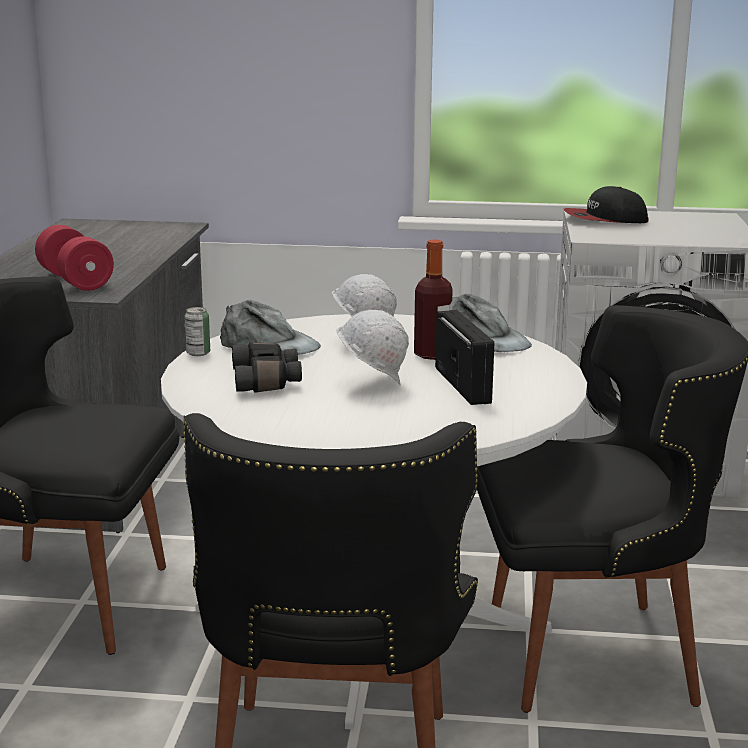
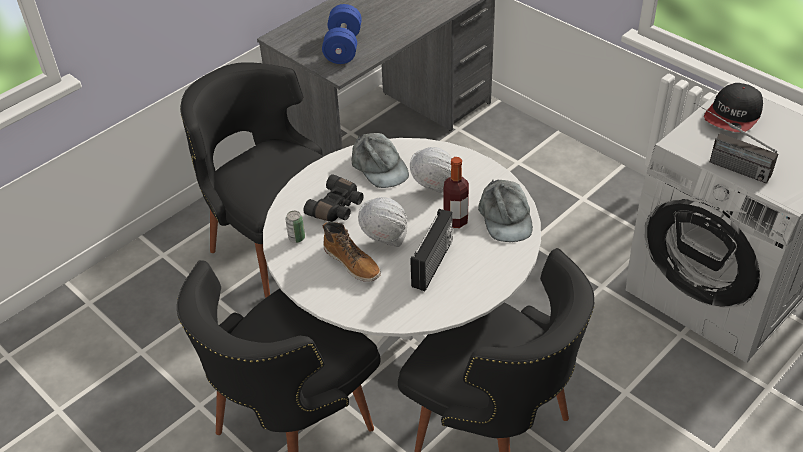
camera: 40 degrees right, 25 degrees up
(75, 281) = (343, 47): red dumbbell -> blue dumbbell
(198, 353) = (334, 159): can -> can (296, 238)
(364, 409) = (352, 262): none -> boot
(605, 220) = (733, 115): cap -> cap turned 90 degrees counterclockwise
(652, 239) = (724, 164): none -> radio

